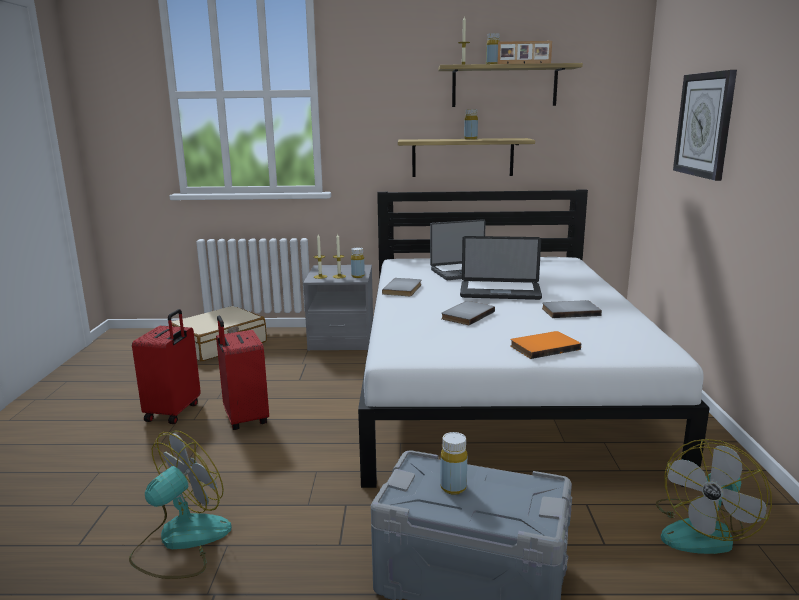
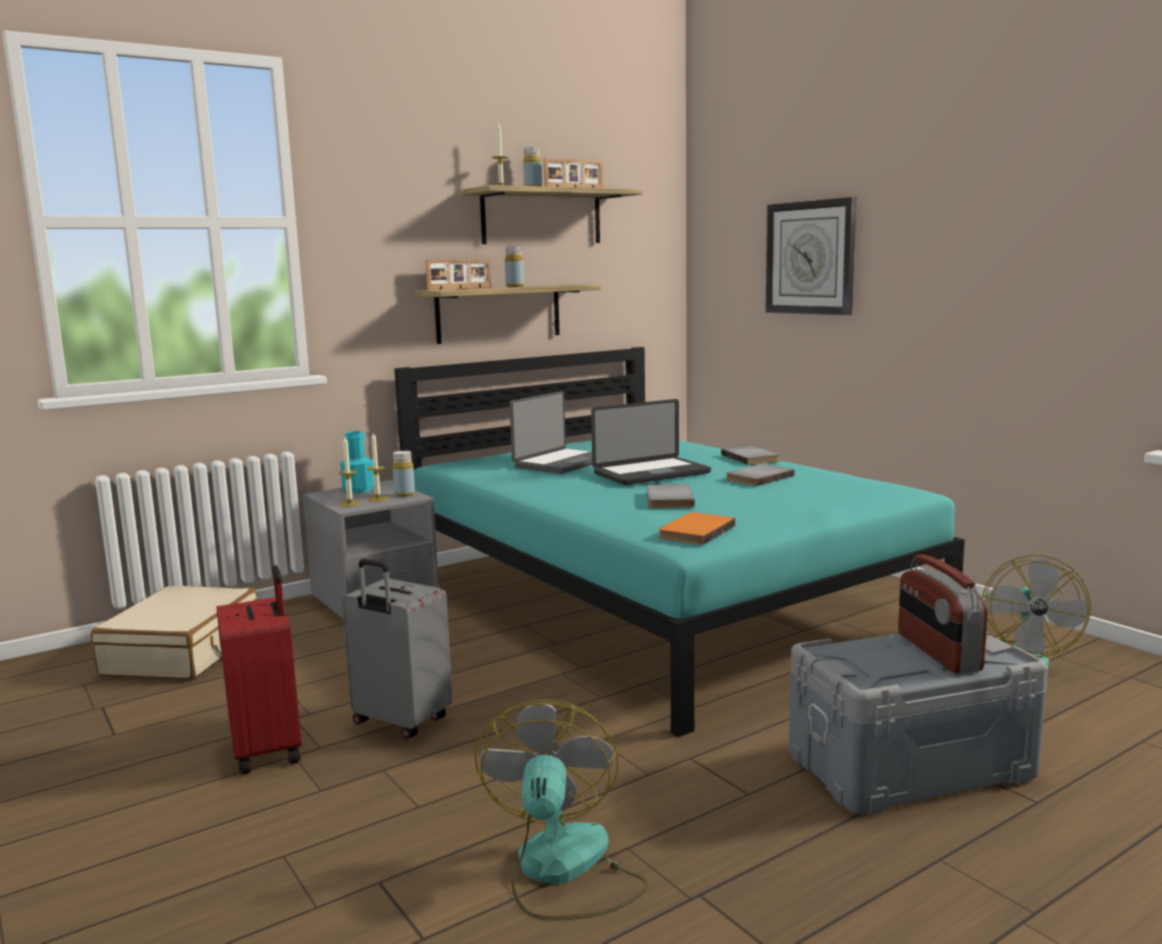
camera: 35 degrees left, 5 degrees down
(244, 419) = (400, 722): red suitcase -> grey suitcase
(342, 268) = (358, 489): none -> turquoise bottle
(404, 289) = (533, 490): grey book -> grey book (752, 458)
(428, 139) = (460, 288): none -> picture frame
(453, 487) = (891, 658): yellow bottle -> none
(496, 496) = (937, 652): none -> radio
(497, 386) = (656, 600): white bed -> turquoise bed
(543, 347) = (809, 509): orange book -> orange book (694, 531)

